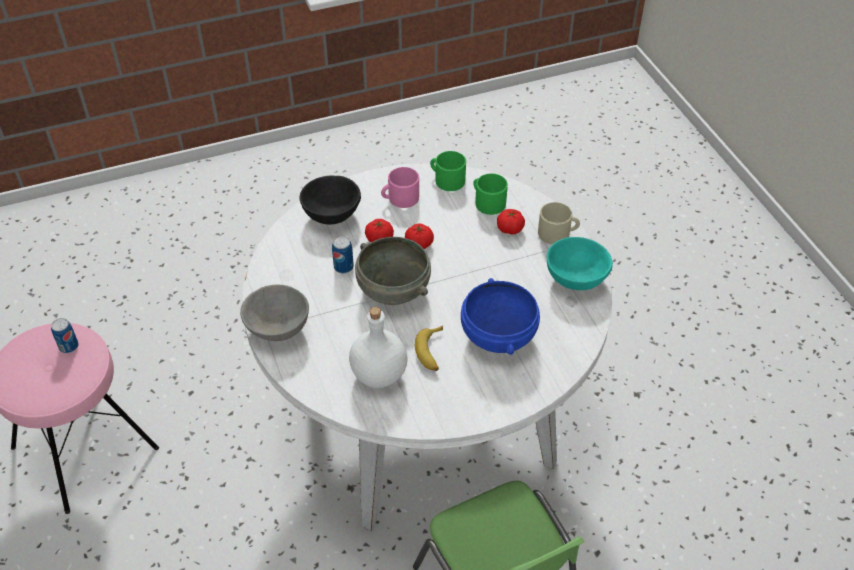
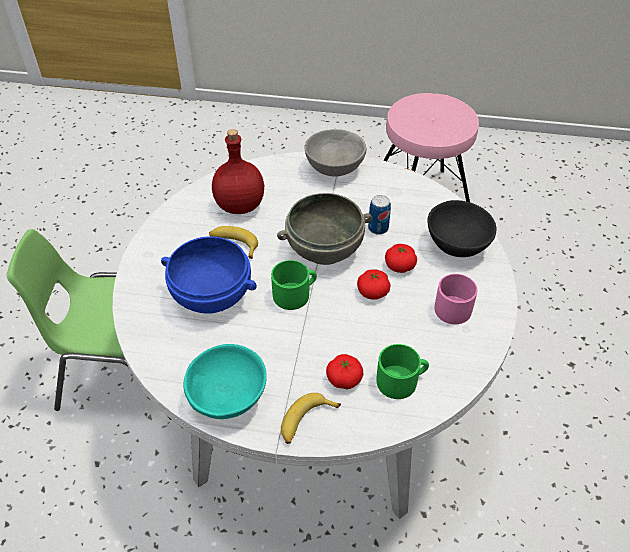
camera: 120 degrees right, 0 degrees up
(69, 346) = (445, 127): can -> none
(378, 374) = (240, 205): white bottle -> red bottle
(446, 179) = (463, 361): green mug -> green mug (295, 294)
(557, 233) = (306, 422): beige mug -> banana

